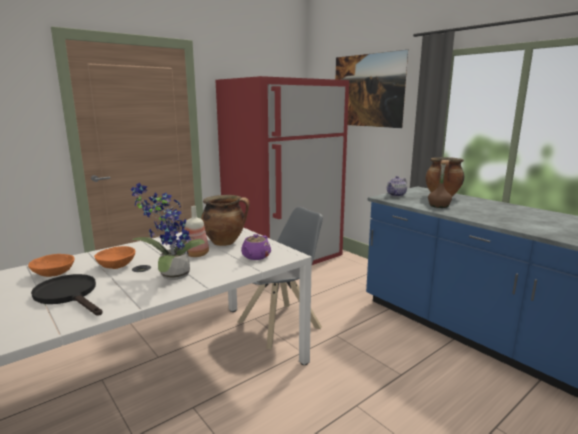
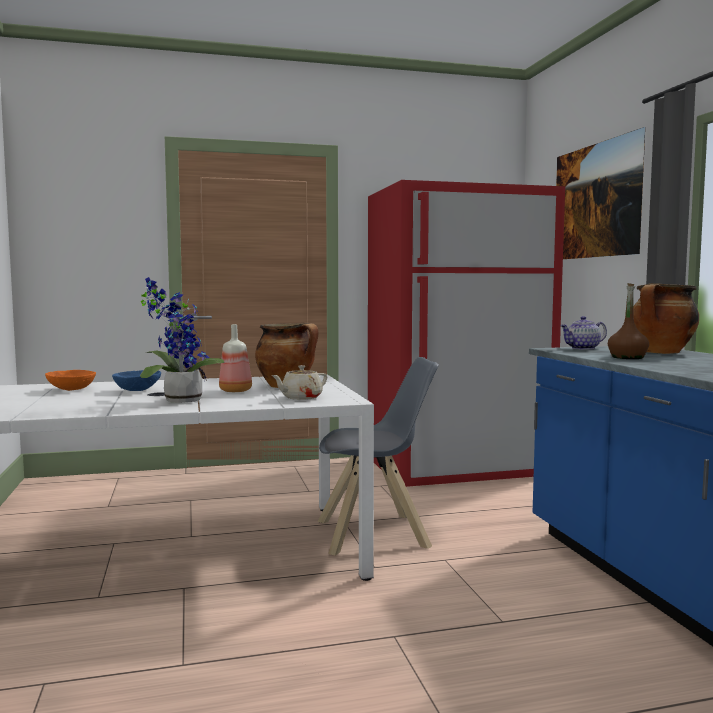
camera: 25 degrees right, 10 degrees down
(69, 295) = (60, 401): black frying pan -> none
(117, 265) = (138, 390): orange bowl -> blue bowl
(255, 256) = (300, 398): purple teapot -> beige teapot

